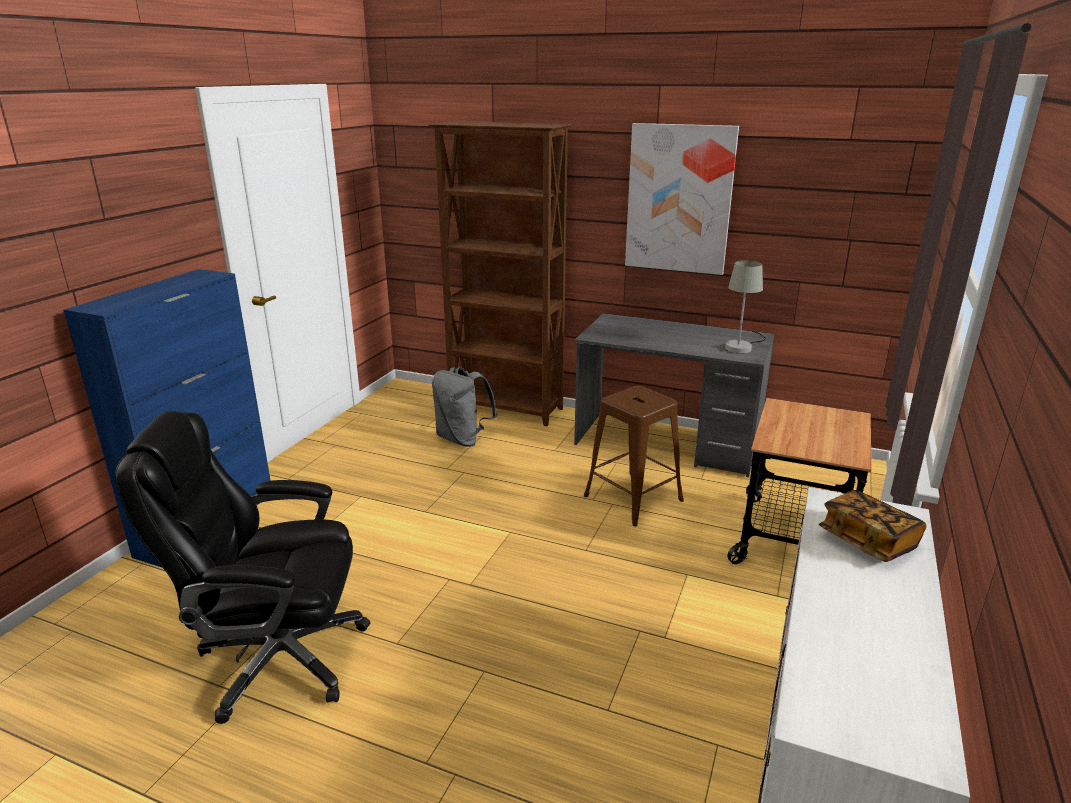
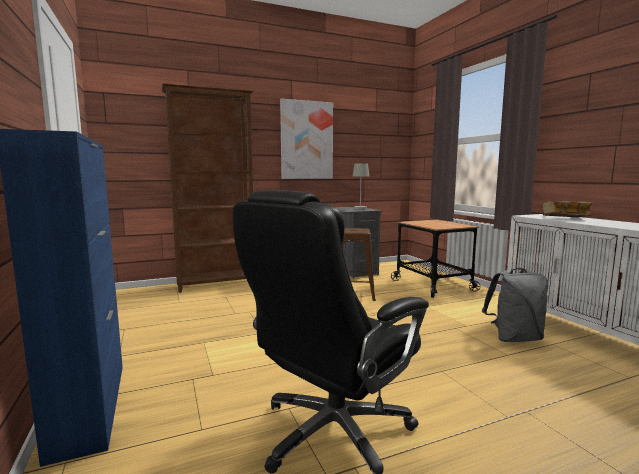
camera: 45 degrees left, 15 degrees down
(463, 439) = (217, 300): grey backpack -> grey backpack (514, 338)

